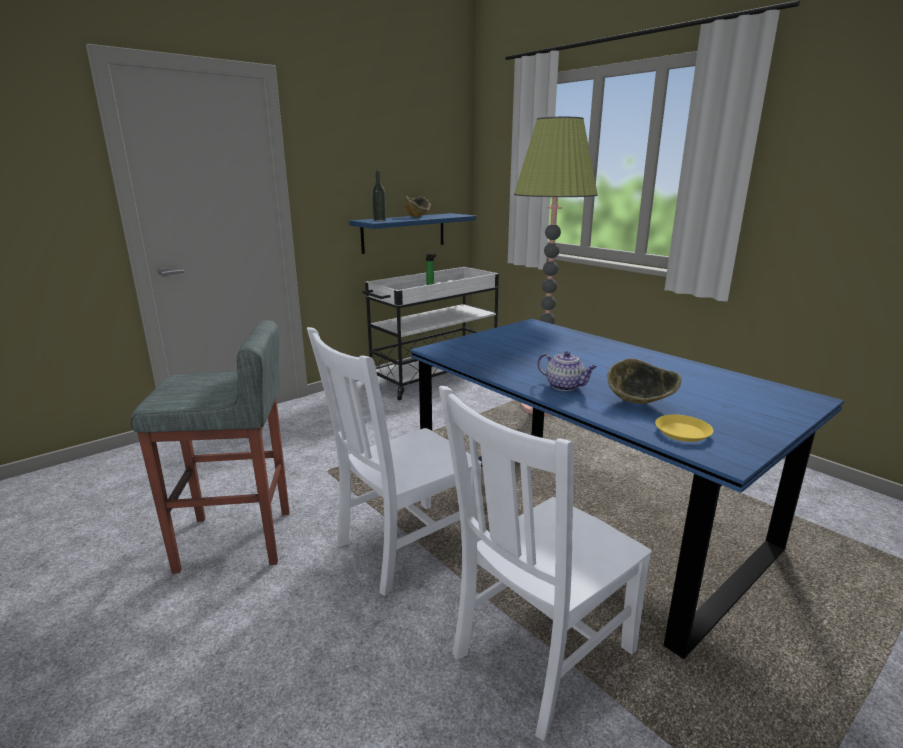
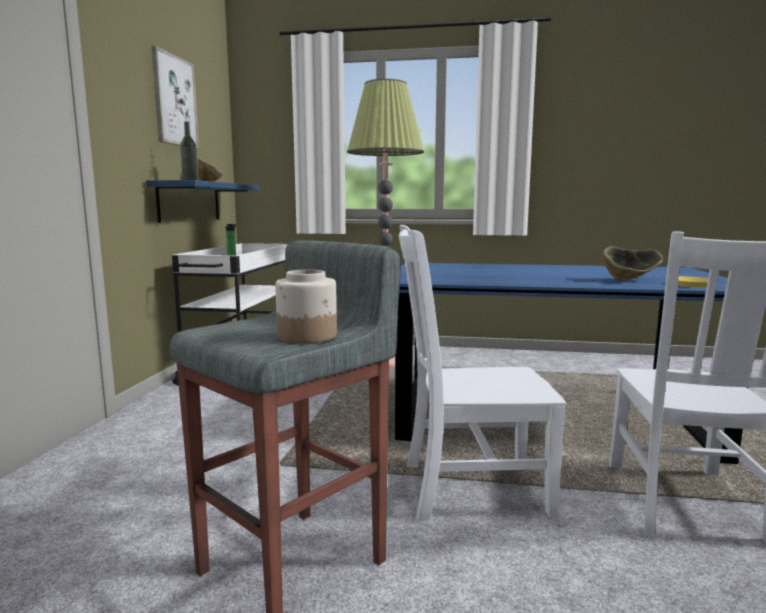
camera: 40 degrees left, 10 degrees down
(196, 400) = (308, 336): none -> jar
(389, 146) = (174, 101): none -> picture
(402, 546) = (469, 488): white chair -> white chair turned 75 degrees clockwise
(565, 386) = (564, 281): teapot -> none

